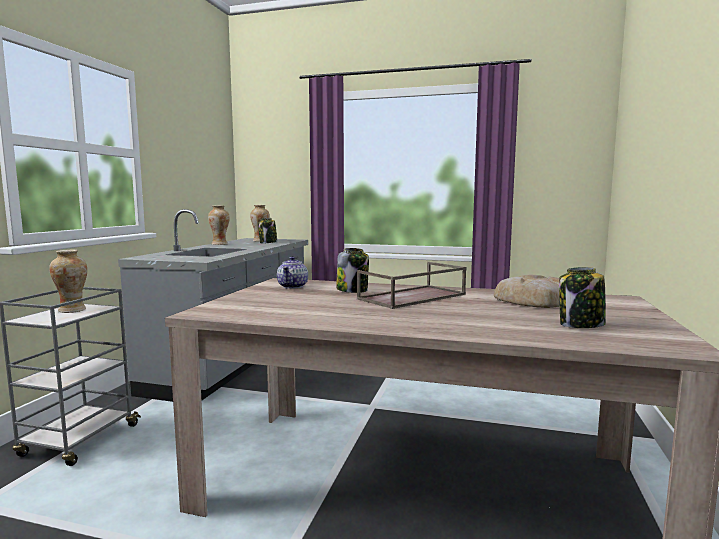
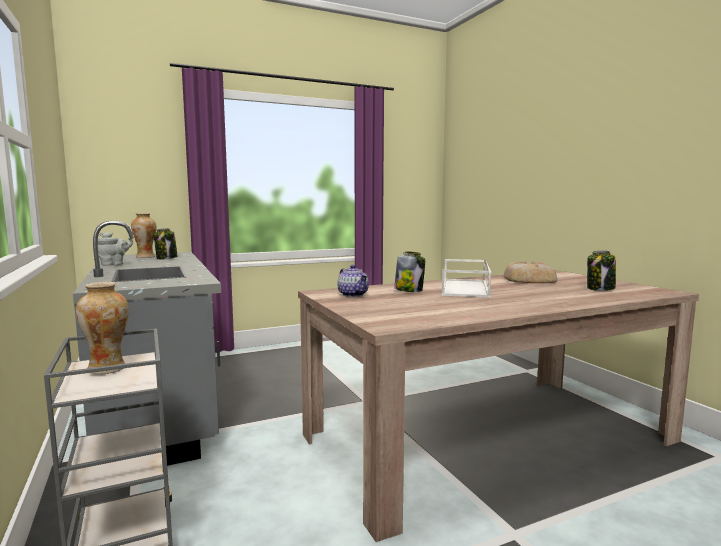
camera: 40 degrees left, 0 degrees up
(219, 244) = (114, 264): vase -> grey teapot
(412, 297) = (466, 288): brown tray -> white tray

